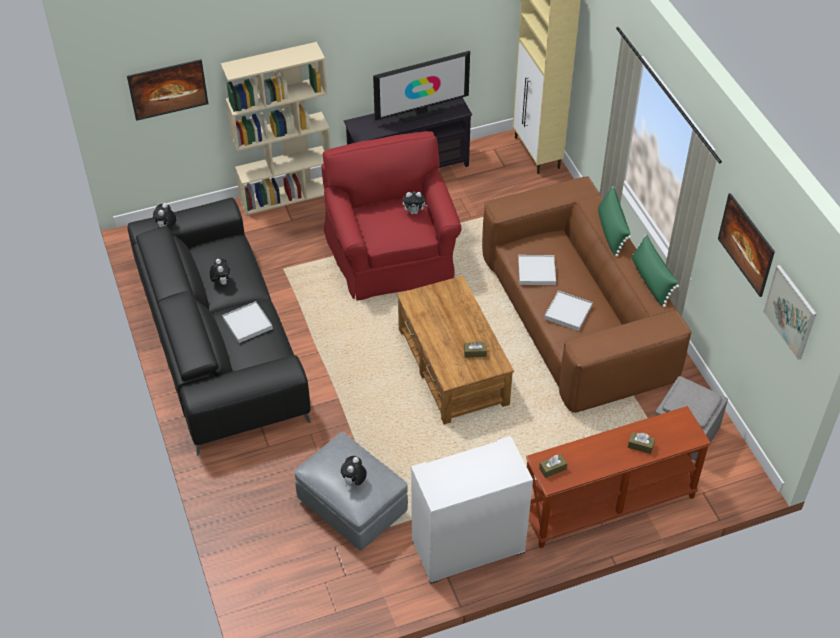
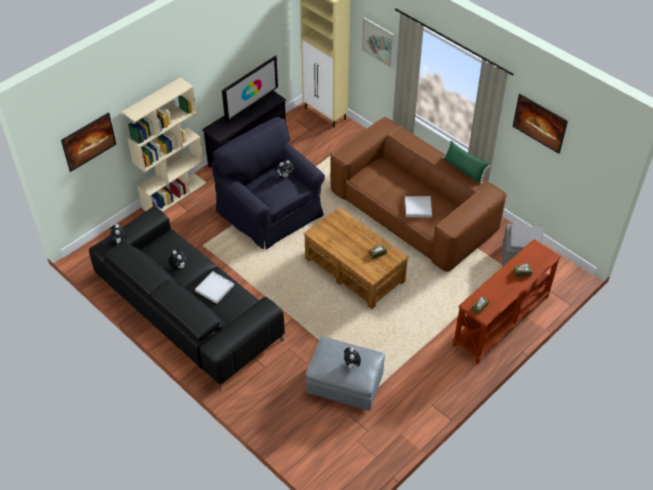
camera: 25 degrees left, 0 degrees up
(392, 255) = (271, 211): red armchair -> black armchair
(467, 547) = (433, 381): white cabinet -> none
(536, 271) = (383, 188): white tray -> none
(611, 231) = (421, 146): green pillow -> none
(790, 312) = (588, 155): picture -> picture (378, 42)

